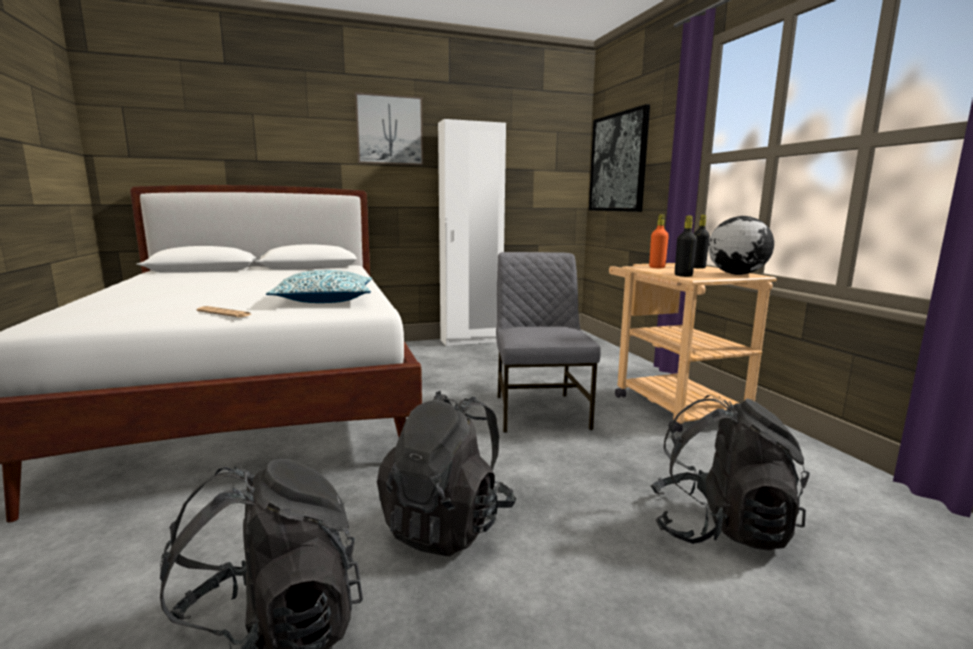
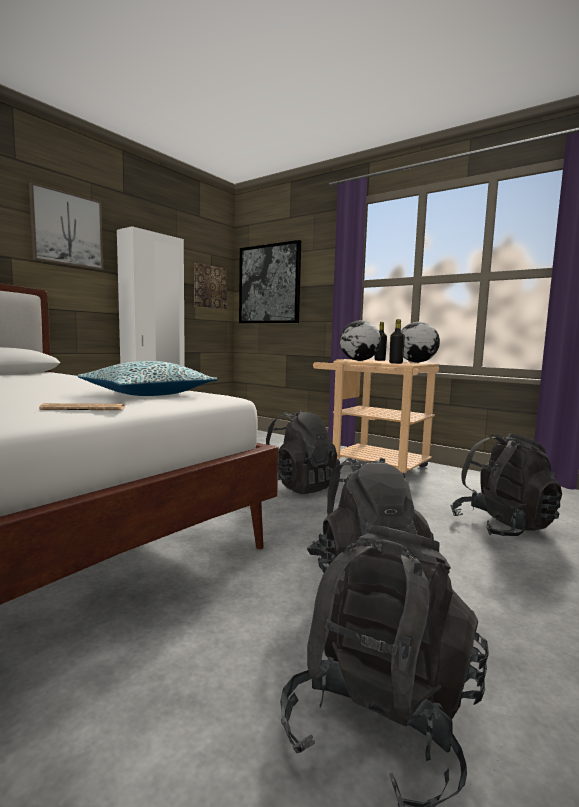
camera: 35 degrees left, 5 degrees down
(539, 411) = (297, 486): grey chair -> black backpack
(552, 170) = (209, 287): none -> picture
(657, 267) = (358, 360): orange bottle -> globe

